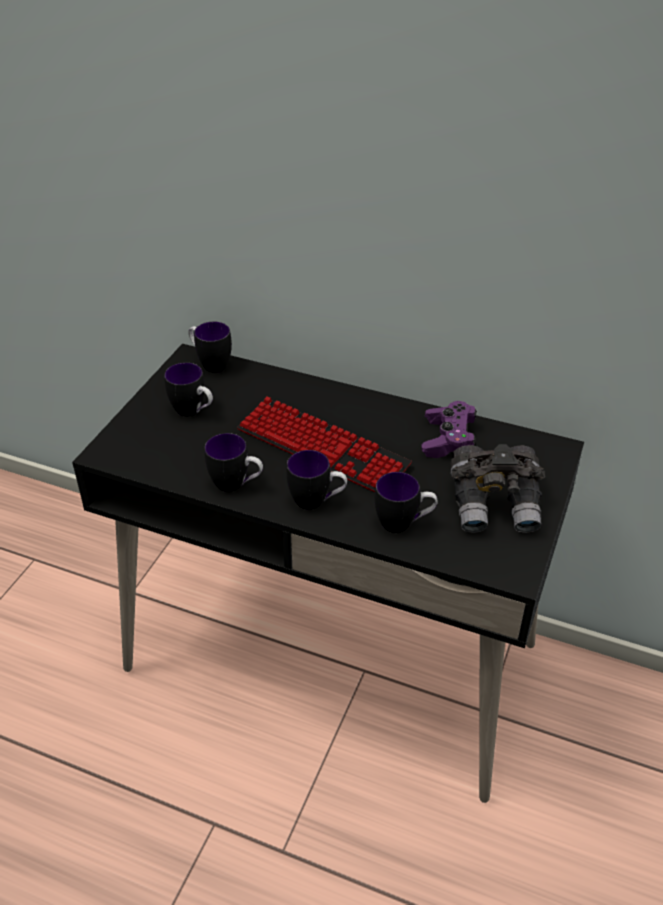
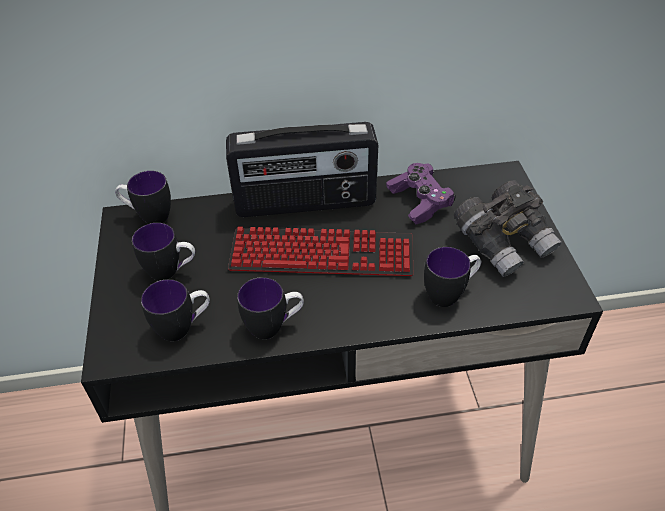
camera: 30 degrees left, 5 degrees up
(317, 502) = (360, 308): mug -> mug (183, 327)
(344, 402) = (305, 203): none -> radio

